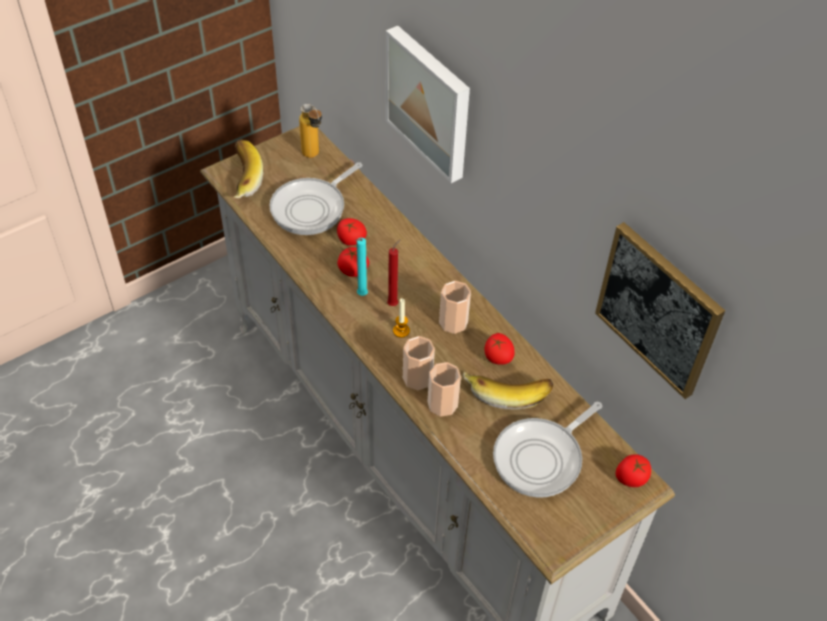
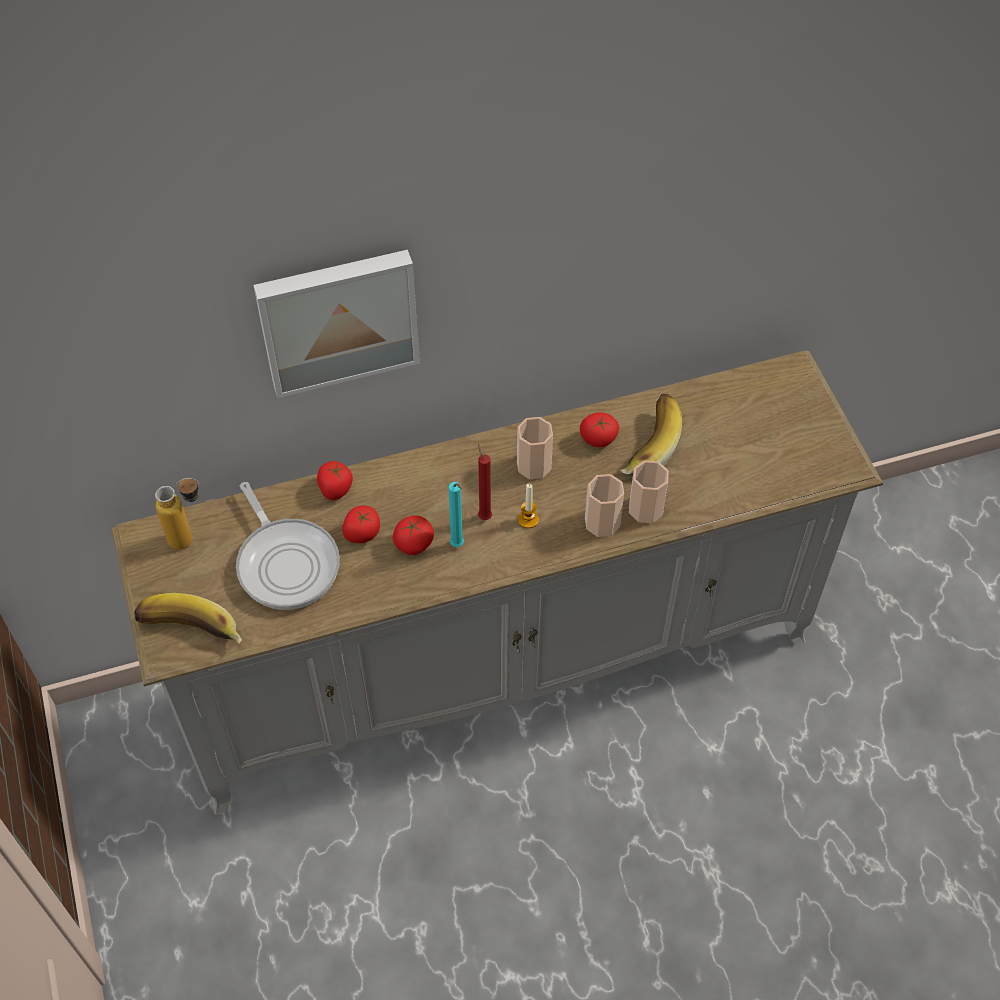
camera: 70 degrees left, 5 degrees up
(541, 458) = (741, 442): frying pan -> none
(630, 478) = (785, 377): tomato -> tomato (335, 489)
(658, 309) = (734, 225): picture -> none

